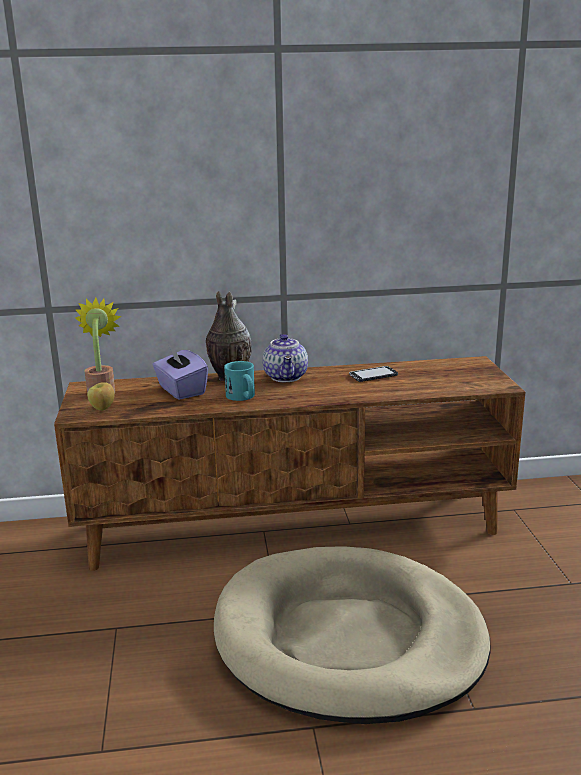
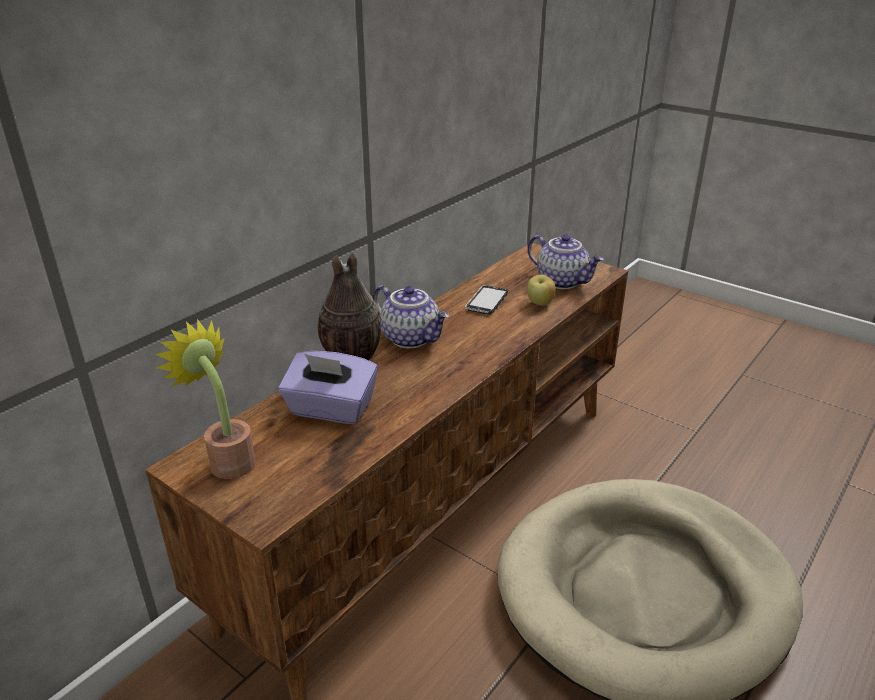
camera: 45 degrees left, 10 degrees up
(102, 408) = (284, 488): apple -> apple (540, 303)
(243, 397) = (419, 386): turquoise mug -> none
(453, 382) = (562, 281): none -> teapot

